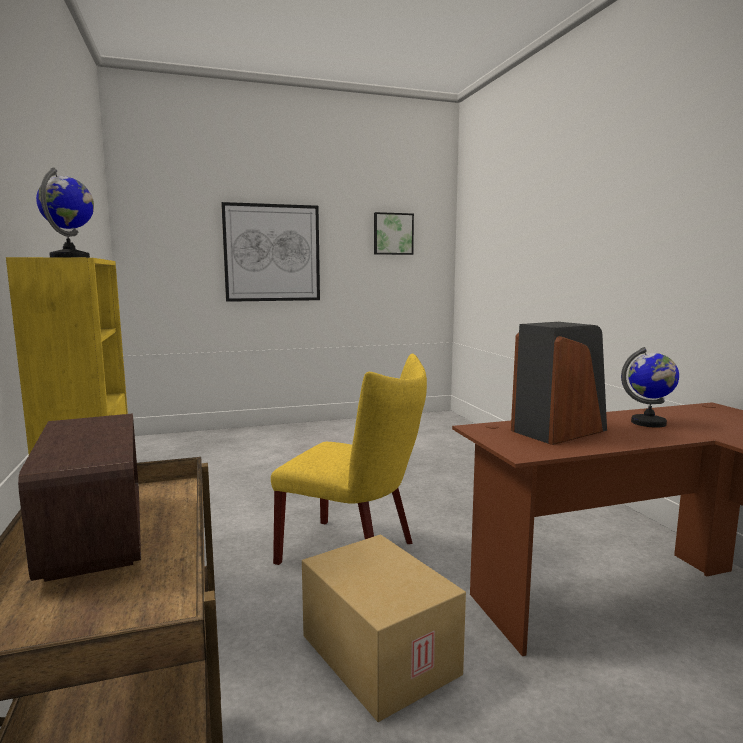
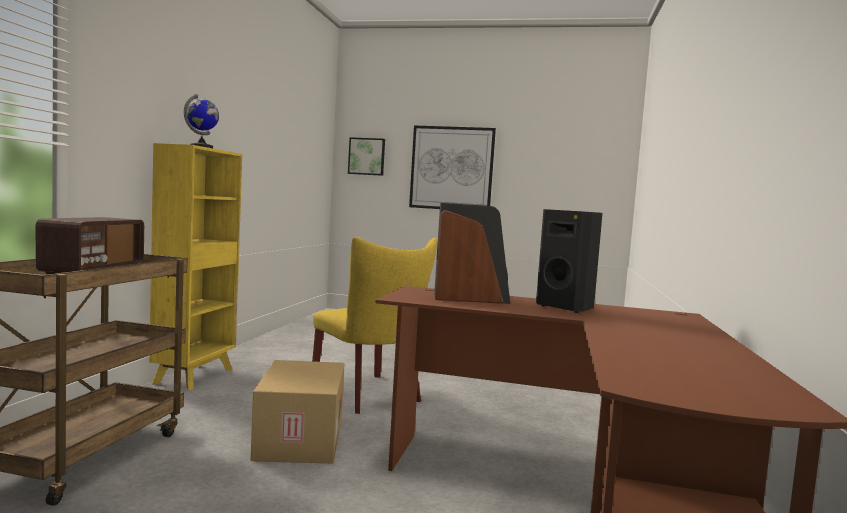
camera: 30 degrees right, 5 degrees down
(393, 234) = (567, 154): picture -> picture (367, 156)
(649, 423) = (566, 308): globe -> black speaker

